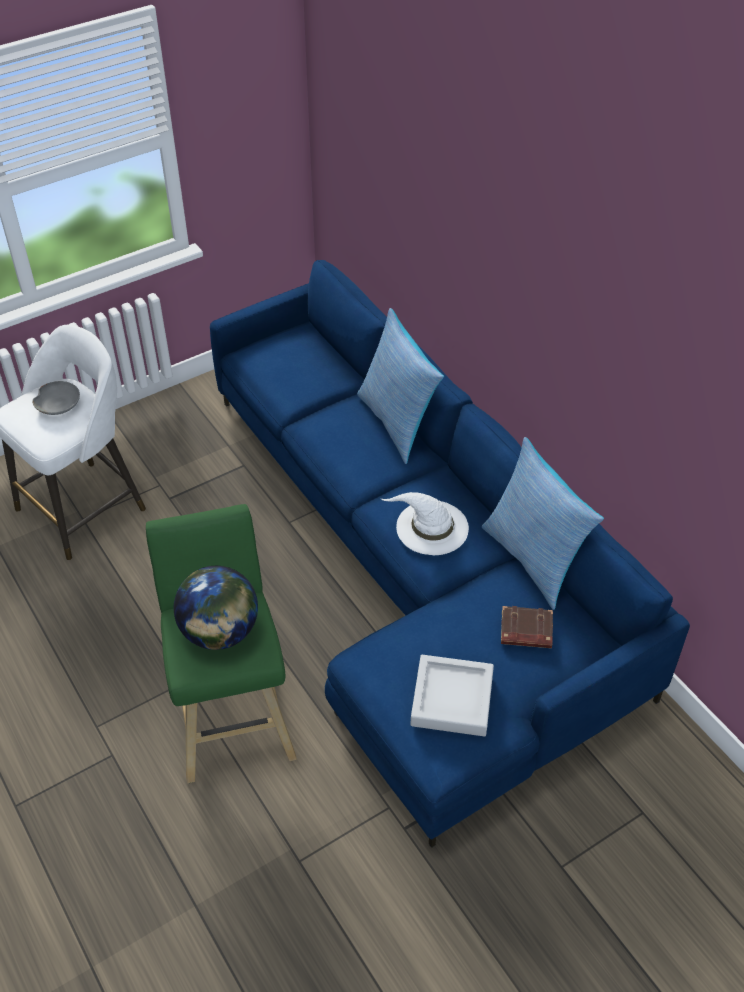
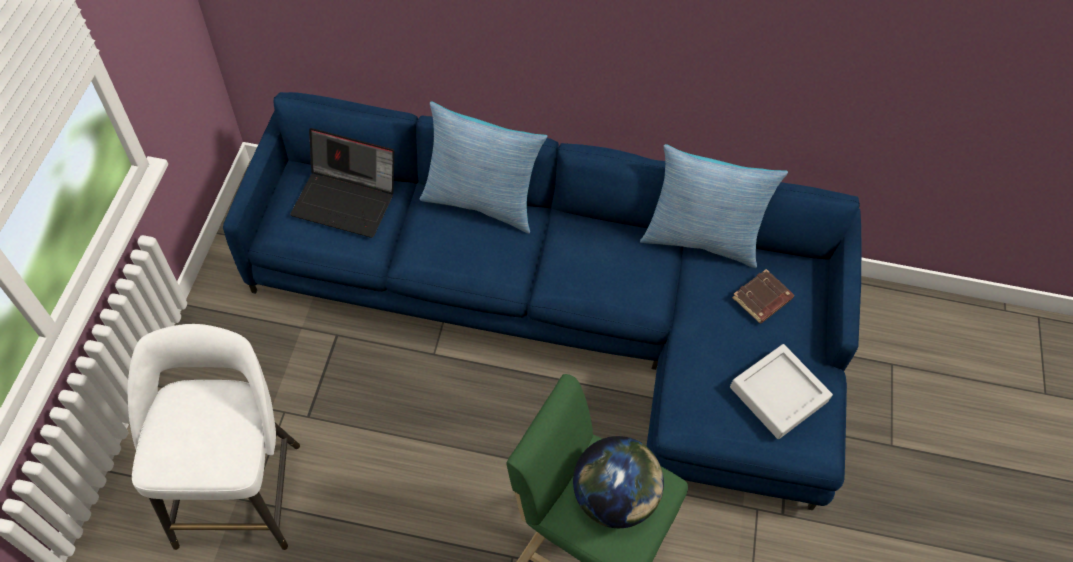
camera: 50 degrees left, 10 degrees up
(59, 404) = (197, 418): grey bowl -> none
(310, 363) = (347, 200): none -> laptop
(431, 527) = (611, 272): white hat -> none

